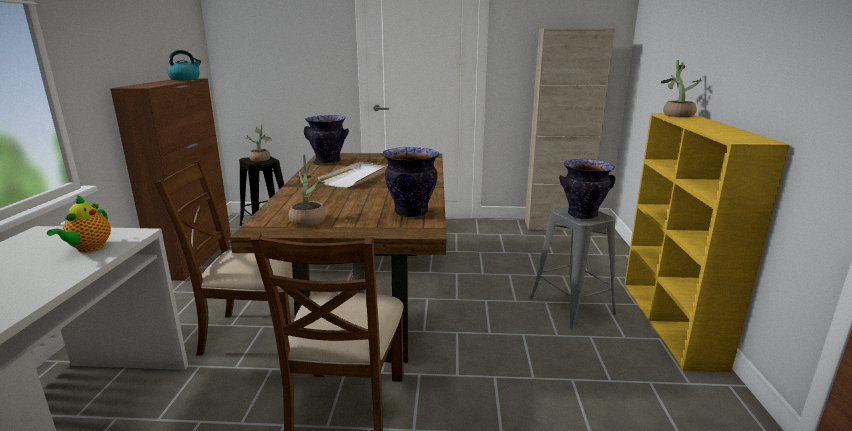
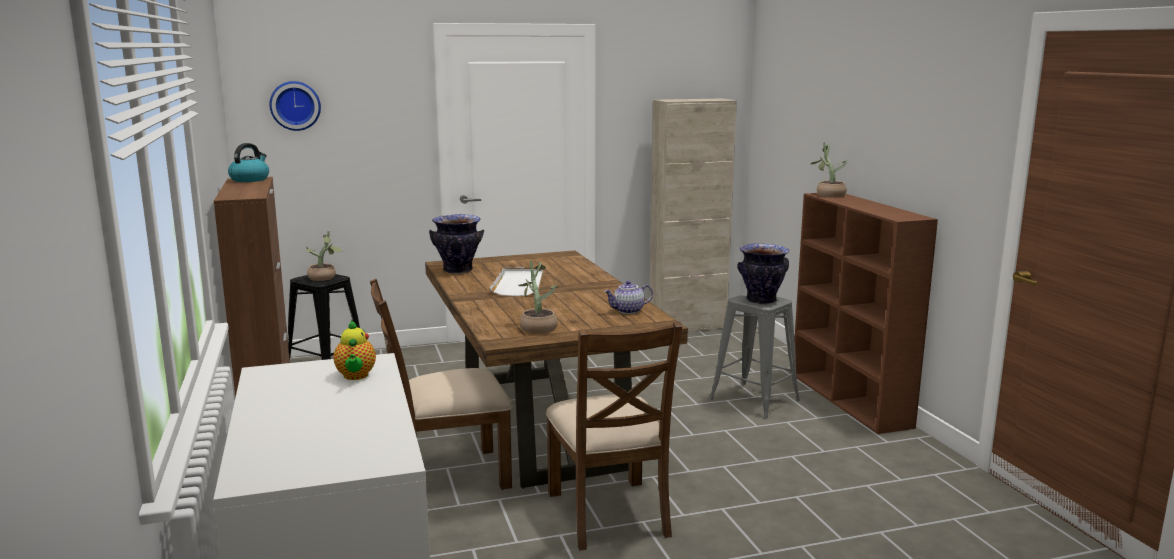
camera: 20 degrees left, 5 degrees down
(252, 29) = (295, 105): none -> wall clock
(412, 213) = (628, 311): vase -> teapot
(670, 323) = (850, 400): yellow bookcase -> brown bookcase

